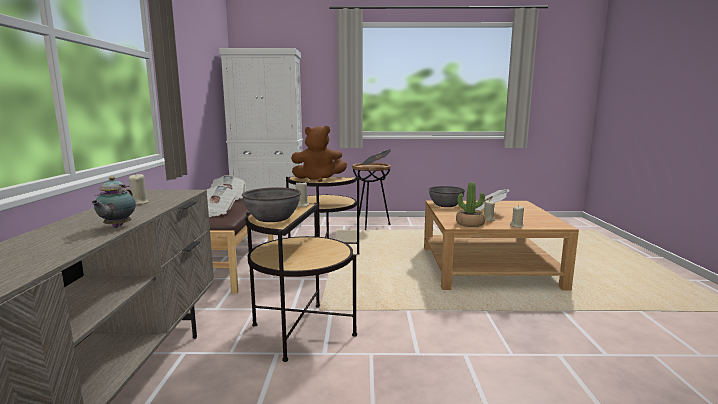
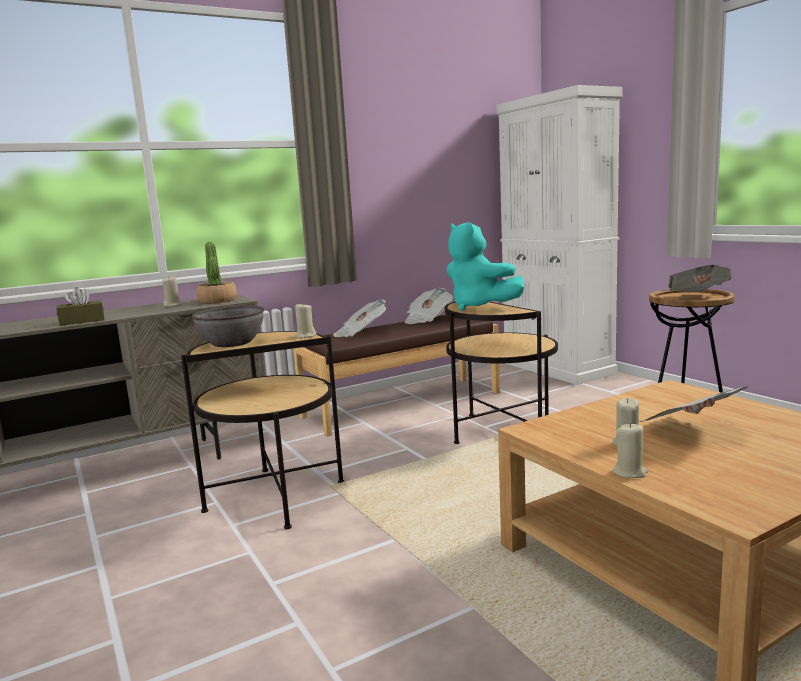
camera: 60 degrees right, 0 degrees up
(116, 227) = (82, 321): teapot -> brown tissue box
(318, 179) = (479, 307): brown plush toy -> turquoise plush toy
(446, 205) = (668, 396): grey bowl -> none
(470, 224) = (566, 436): potted plant -> potted plant (217, 300)

